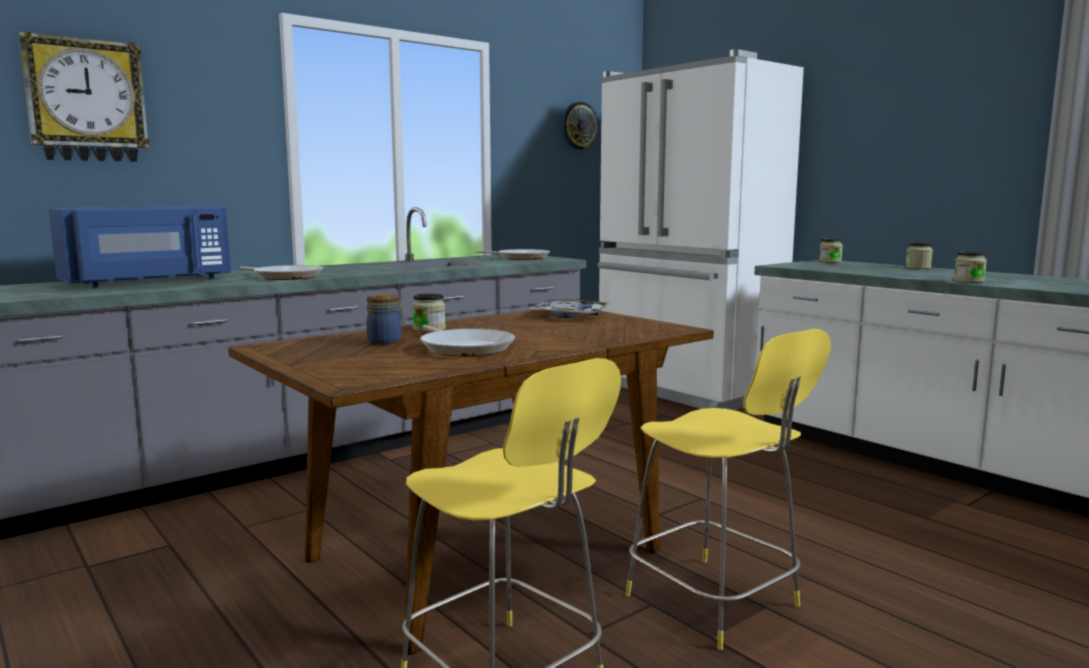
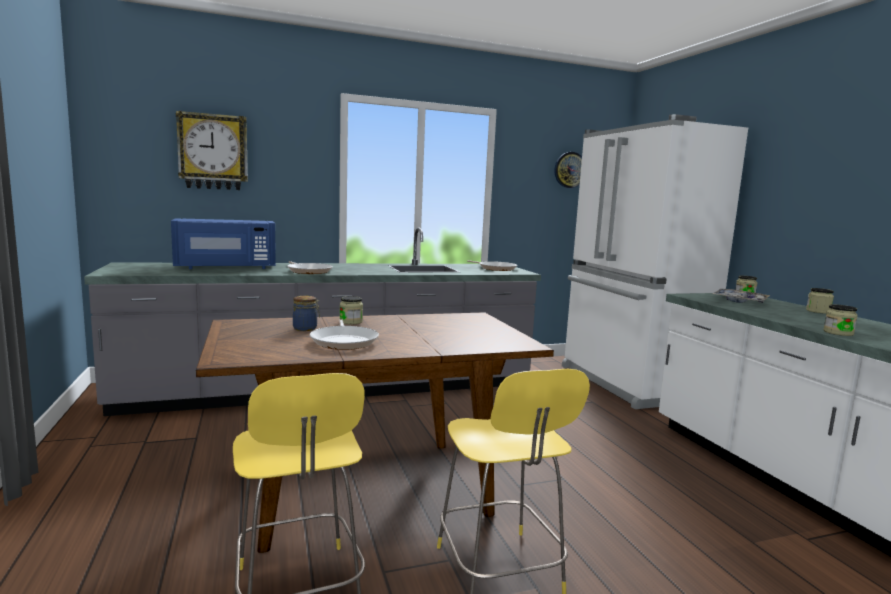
camera: 20 degrees right, 0 degrees up
(569, 316) = (466, 322): tray -> tray (739, 301)

